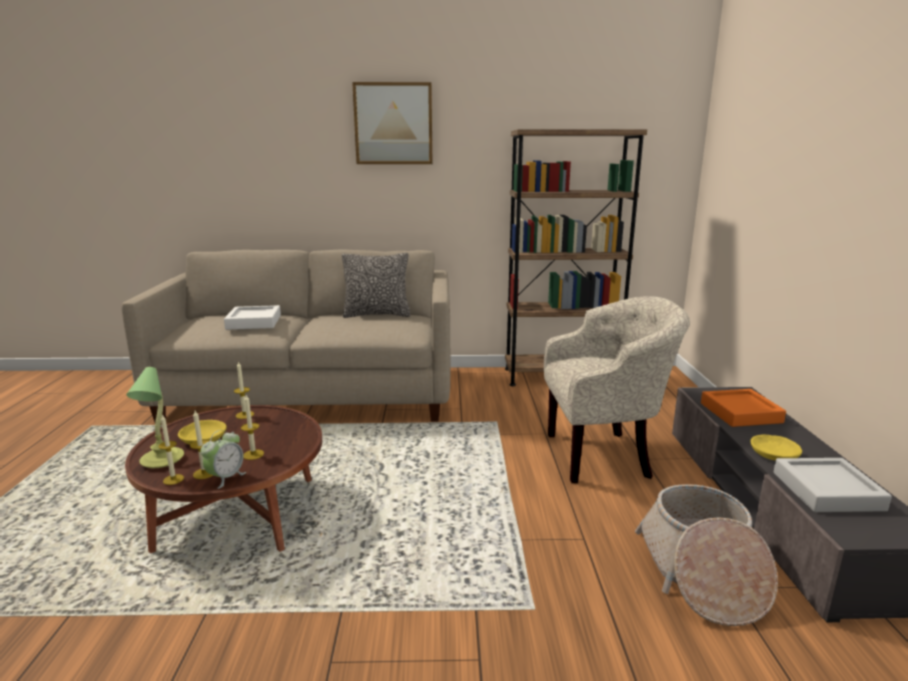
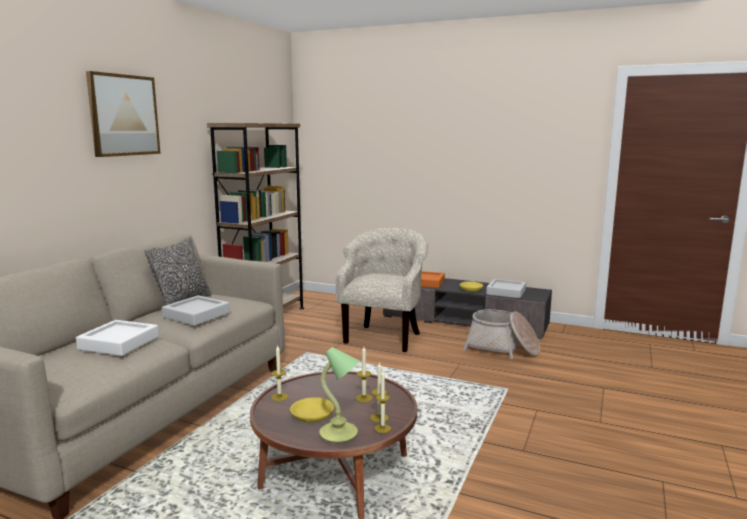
camera: 65 degrees left, 5 degrees down
(226, 478) = (397, 408): alarm clock -> none
(342, 325) = (196, 315): none -> grey tray

